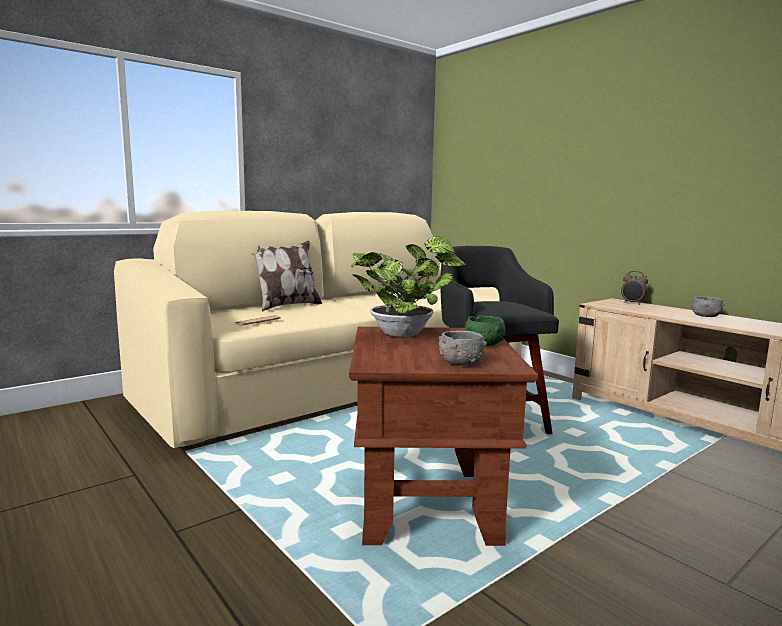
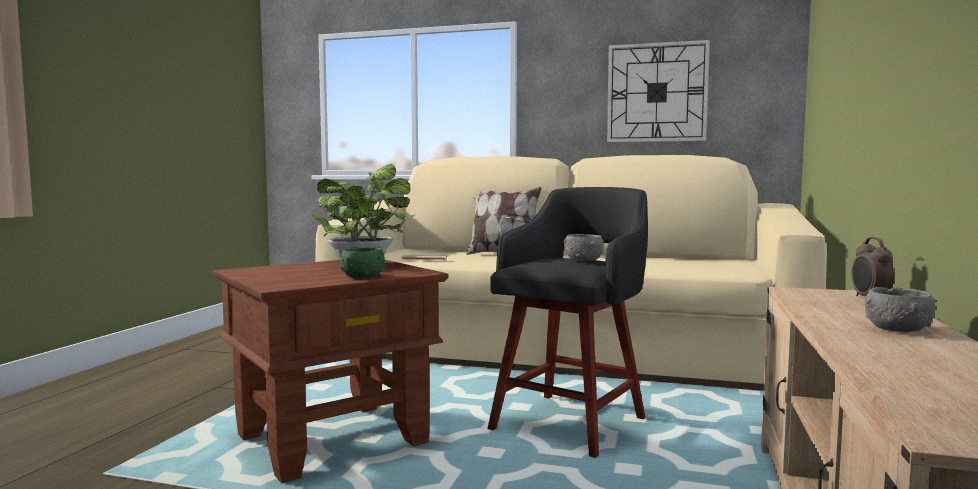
camera: 55 degrees right, 5 degrees down
(353, 159) = (657, 92): none -> wall clock
(461, 362) = (274, 279): grey bowl -> grey bowl (583, 260)

